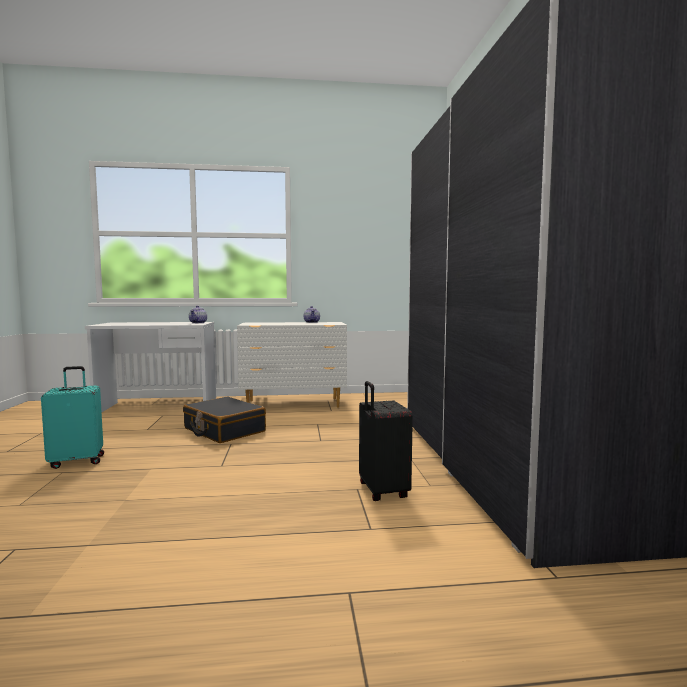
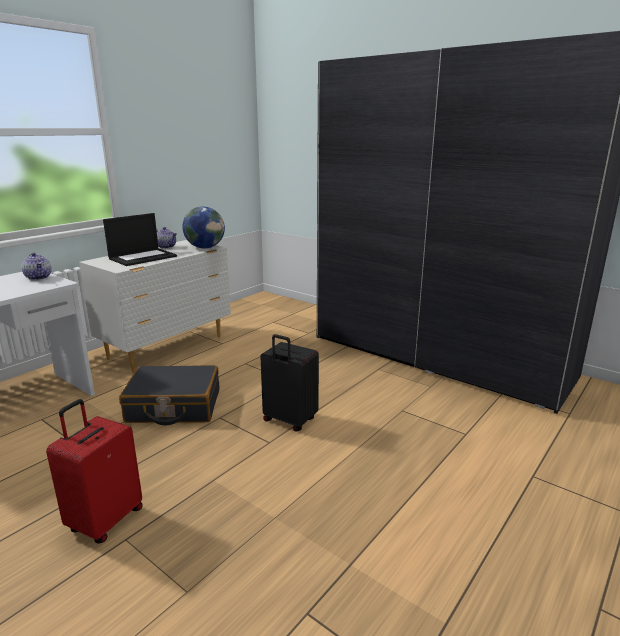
camera: 45 degrees left, 15 degrees up
(77, 461) = (105, 520): turquoise suitcase -> red suitcase
(278, 323) = (143, 257): none -> laptop
(332, 324) = (205, 247): none -> globe
(381, 491) = (418, 404): black suitcase -> black suitcase (289, 420)

